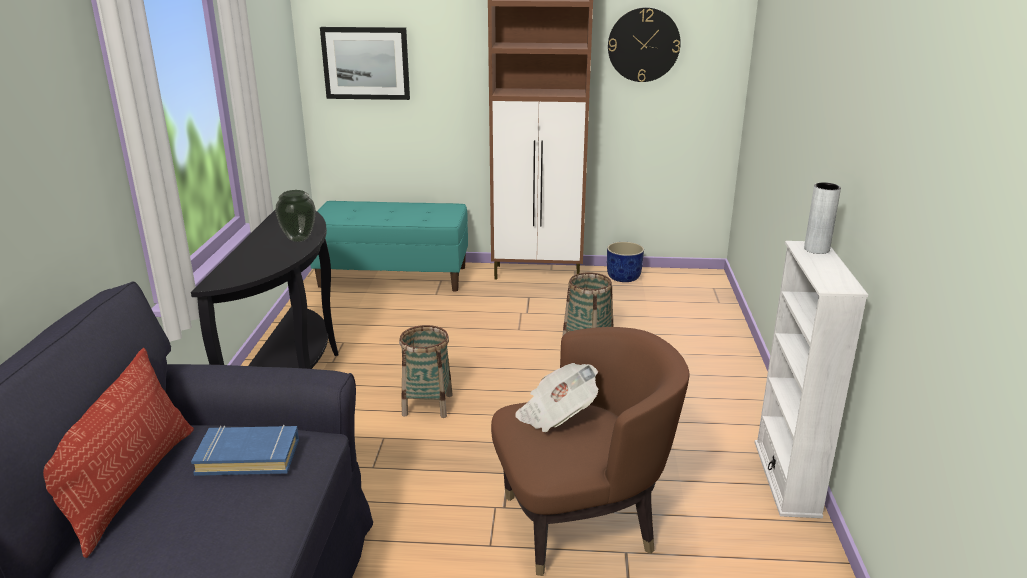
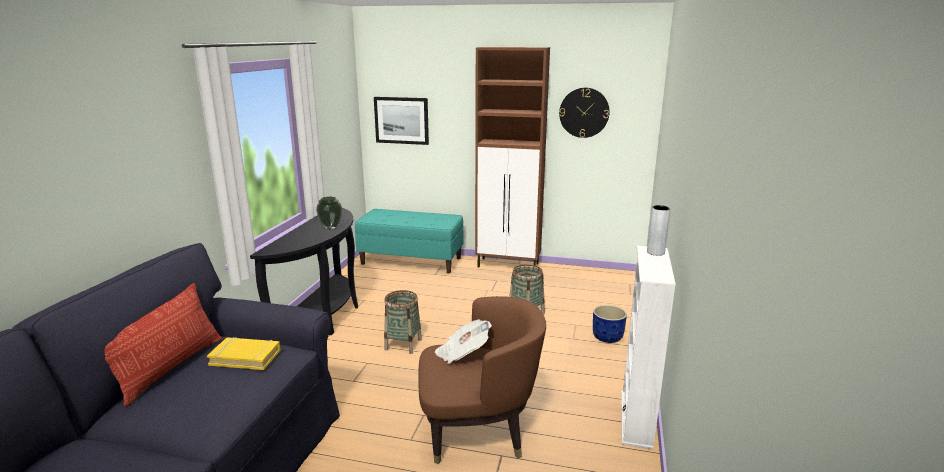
camera: 10 degrees right, 5 degrees down
(248, 456) = (245, 357): blue book -> yellow book
(623, 277) = (567, 272): blue planter -> blue planter (607, 337)

